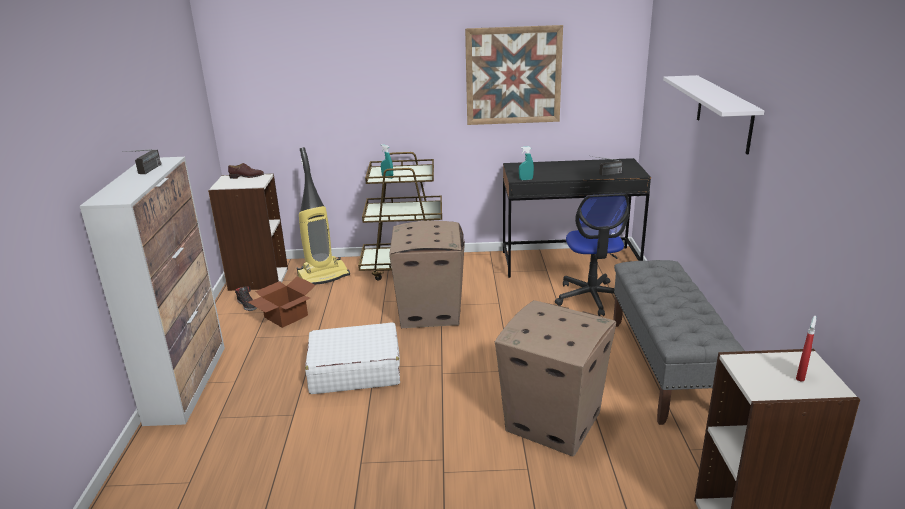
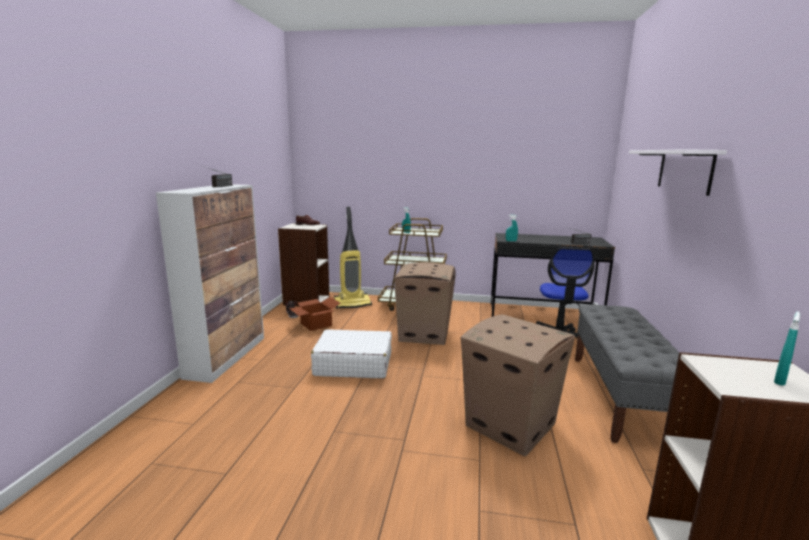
camera: 10 degrees right, 10 degrees down
(513, 76) = (508, 166): picture -> none
(801, 375) = (779, 380): red spray bottle -> turquoise spray bottle

